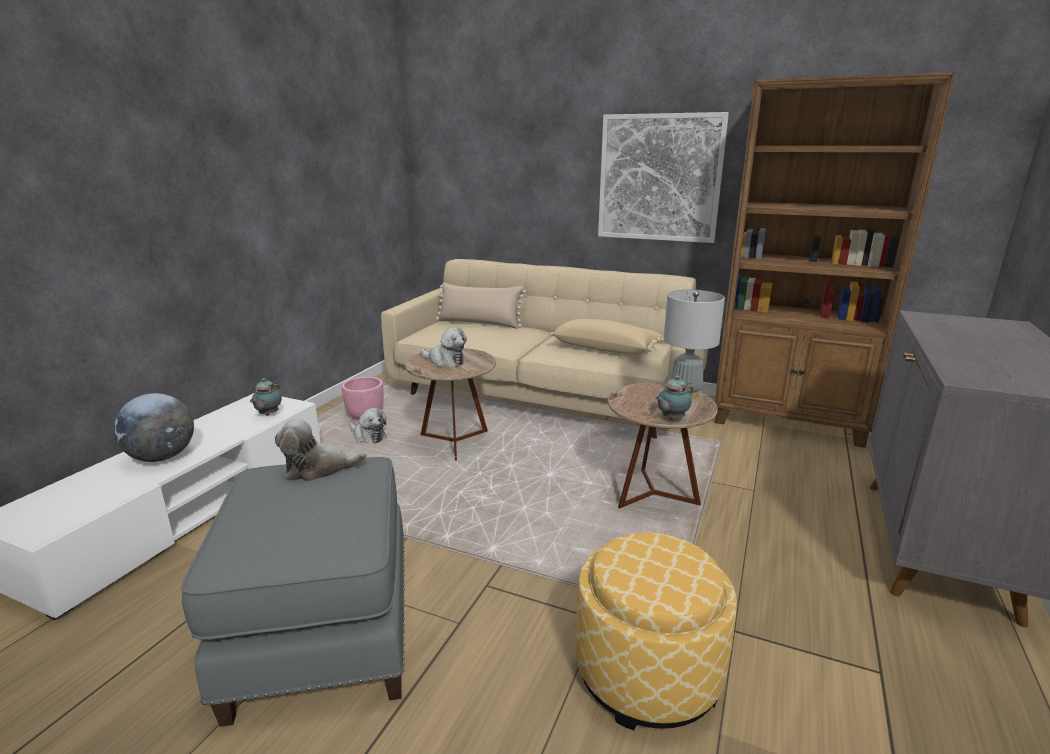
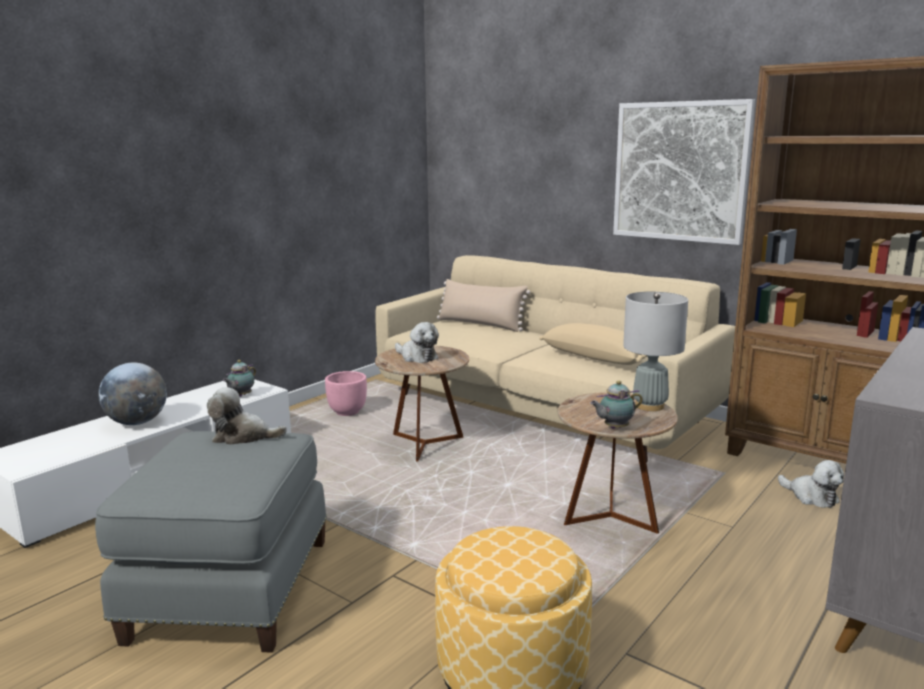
camera: 15 degrees right, 5 degrees down
(368, 437) = (341, 431): plush toy -> plush toy (811, 497)

